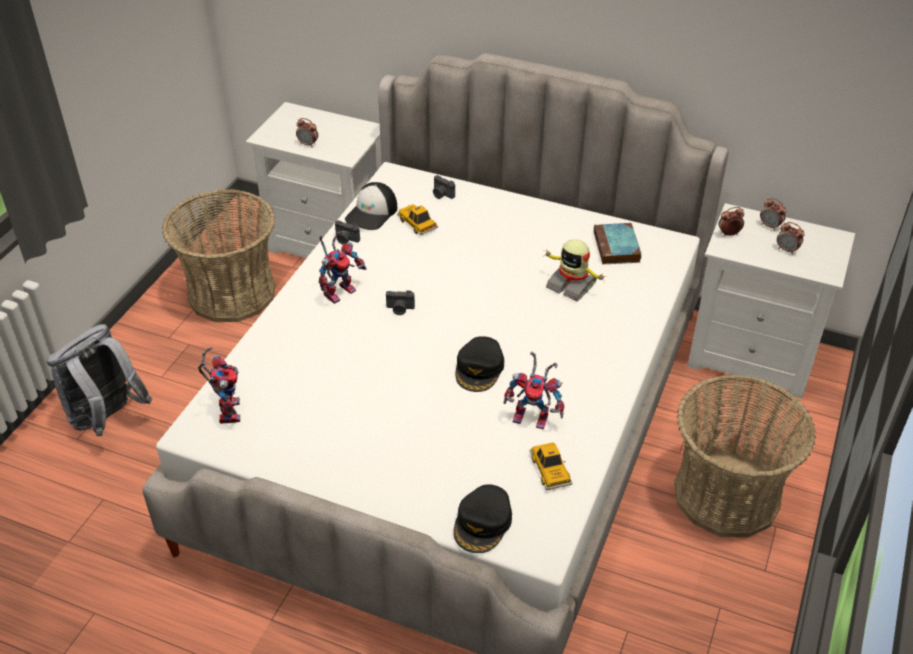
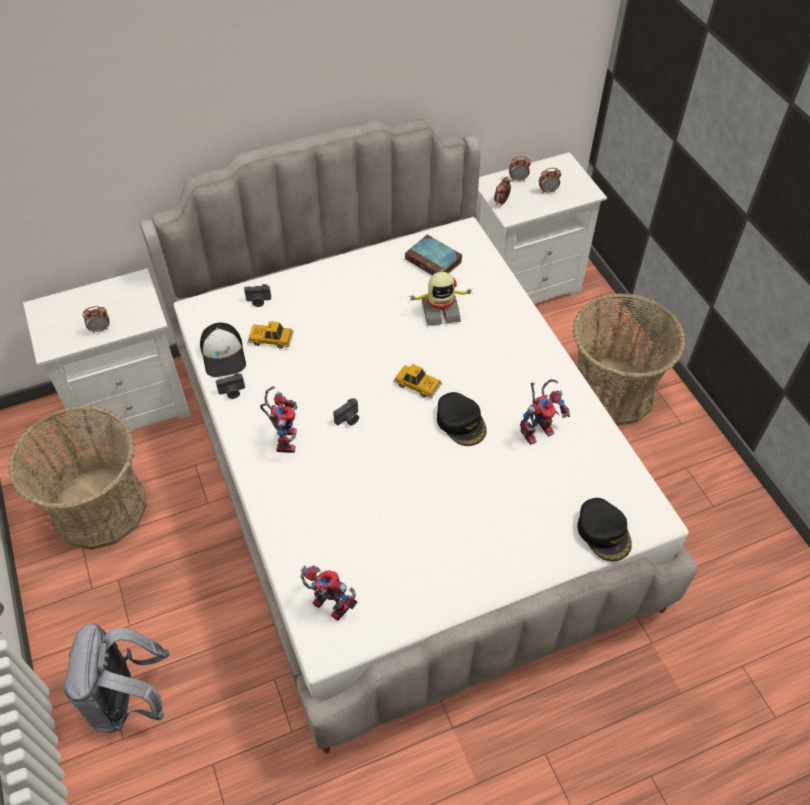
camera: 45 degrees left, 10 degrees up
(550, 470) = (593, 459): toy car -> toy car (417, 384)

